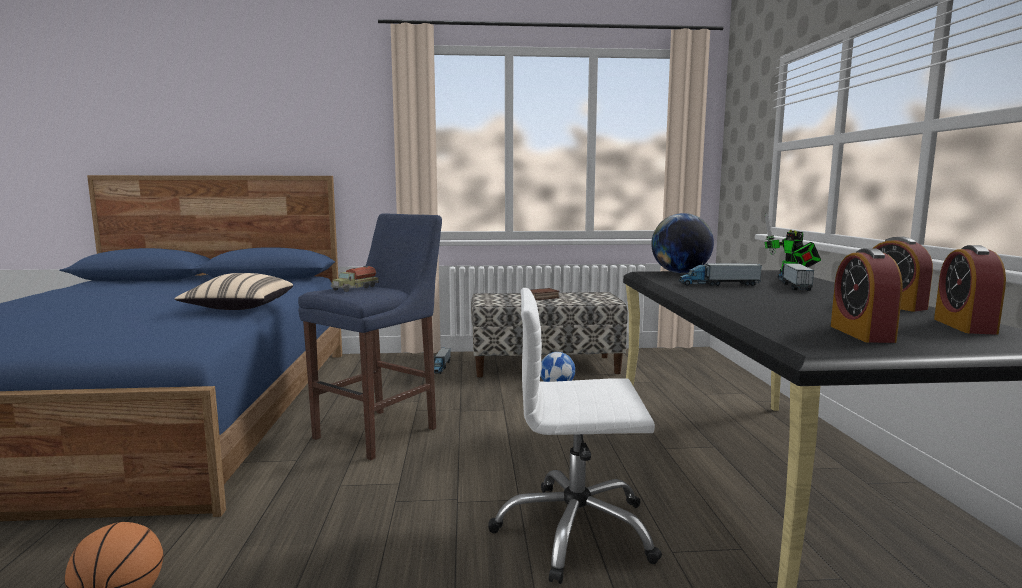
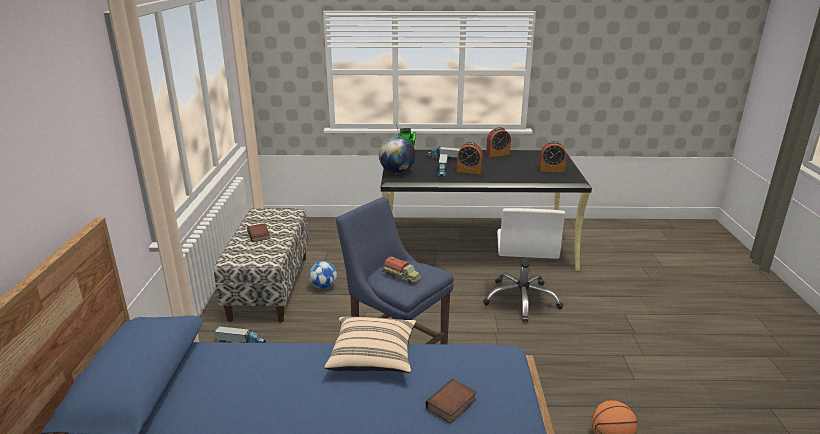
camera: 85 degrees left, 15 degrees up
(124, 326) = (452, 405): none -> book
(964, 326) = (535, 155): alarm clock -> alarm clock (469, 171)

